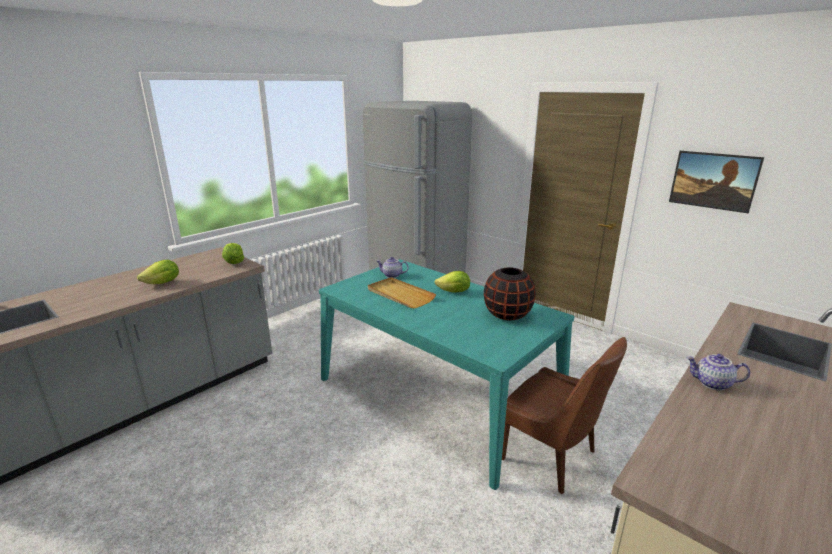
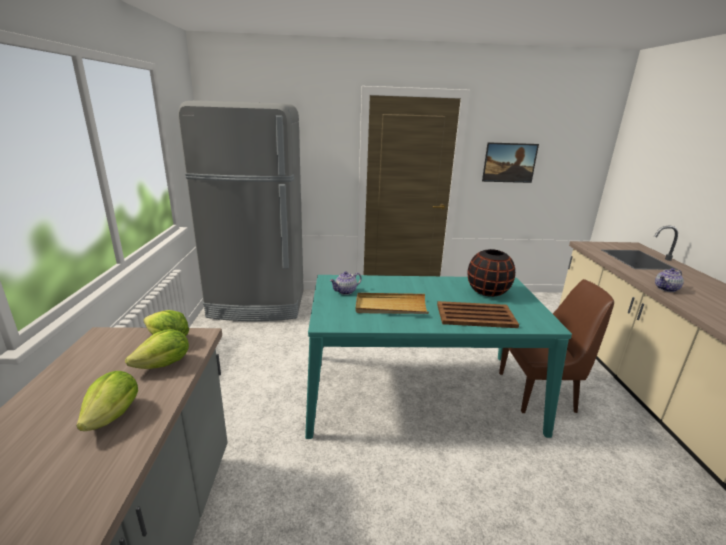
camera: 45 degrees left, 0 degrees up
(449, 325) = (476, 316): none -> brown tray
(454, 292) = (421, 288): lettuce -> lettuce (164, 365)

